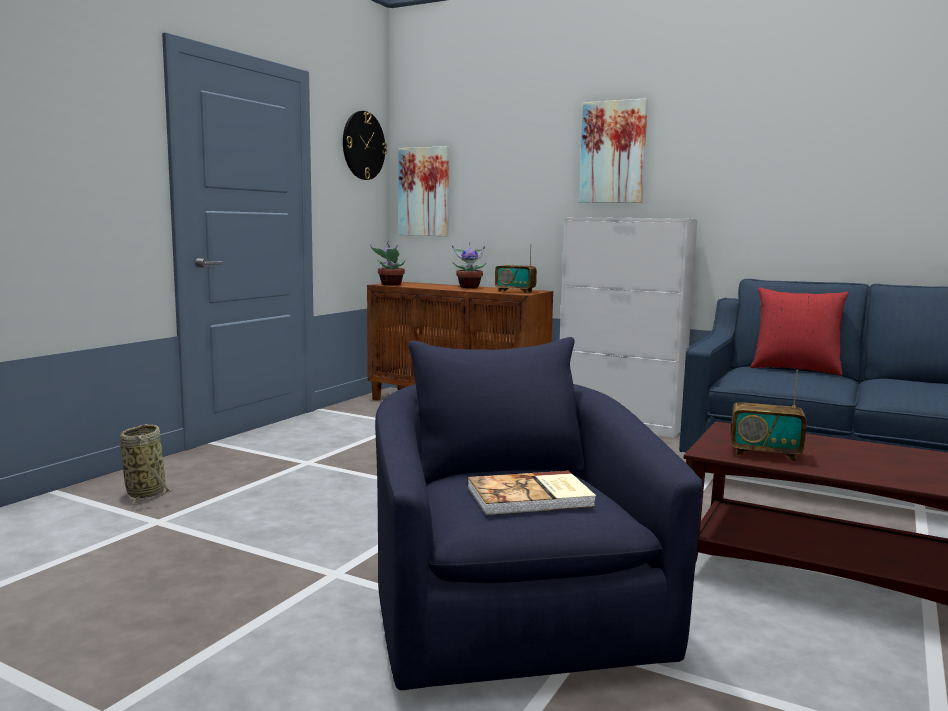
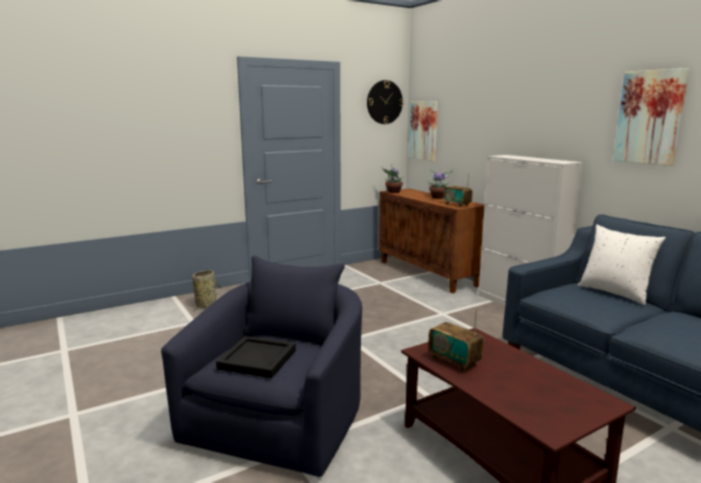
camera: 30 degrees right, 5 degrees up
(531, 497) = (258, 360): book -> black tray
(613, 152) = (531, 108): picture -> picture (650, 117)
(795, 369) = (615, 292): red pillow -> white pillow

